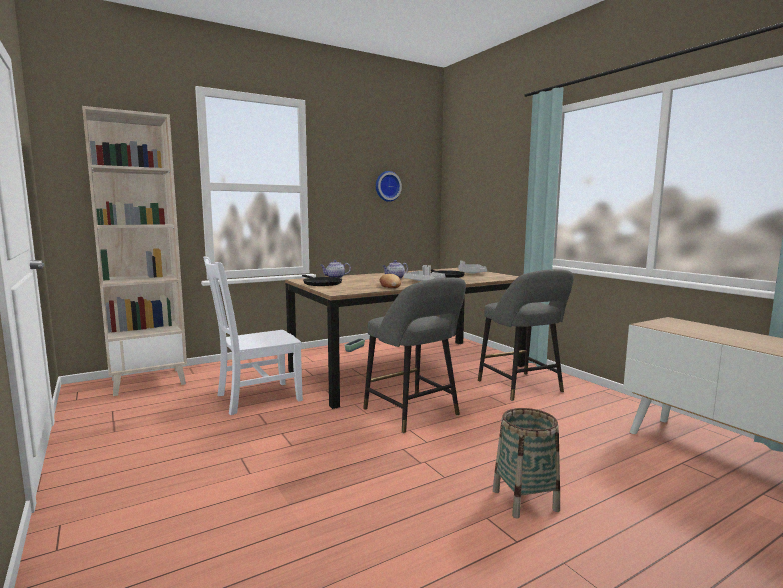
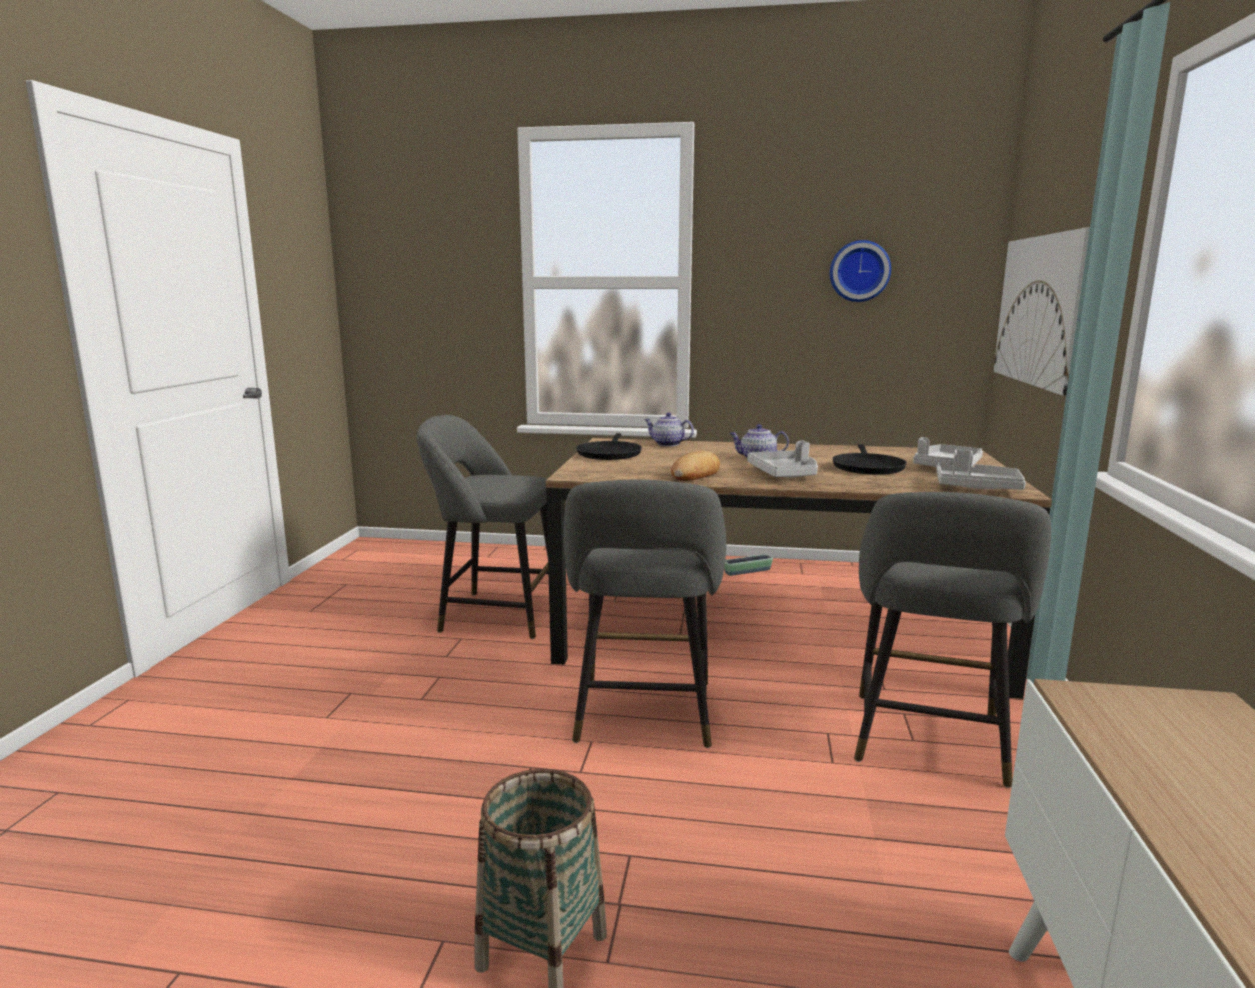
camera: 40 degrees right, 5 degrees up
(149, 381) = (431, 555): beige bookcase -> none
(256, 398) = (493, 614): white chair -> grey stool
(482, 204) = (1041, 310): none -> picture
(500, 277) = (976, 487): none -> grey tray

